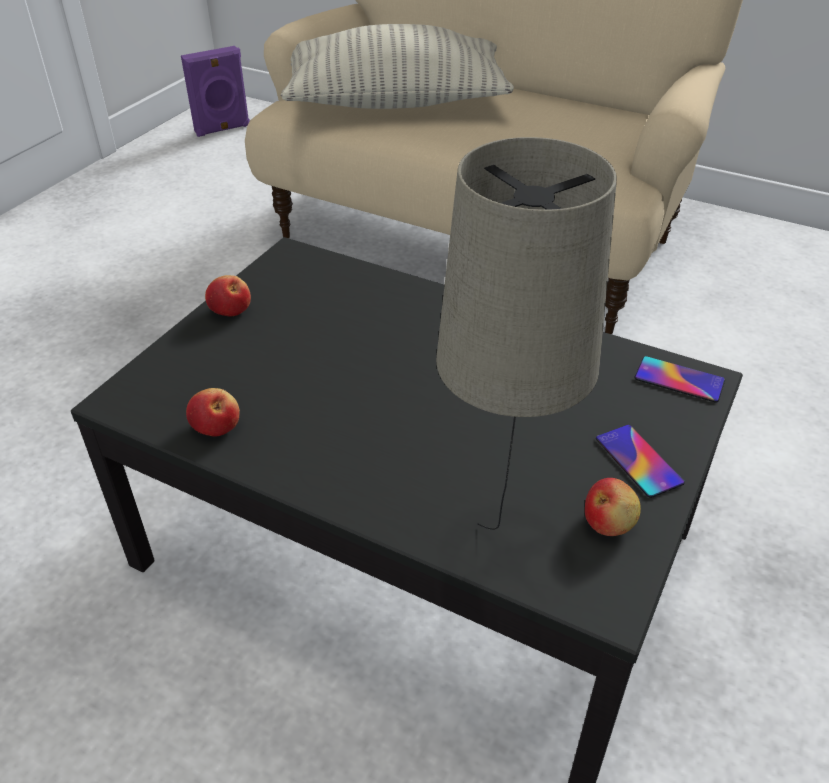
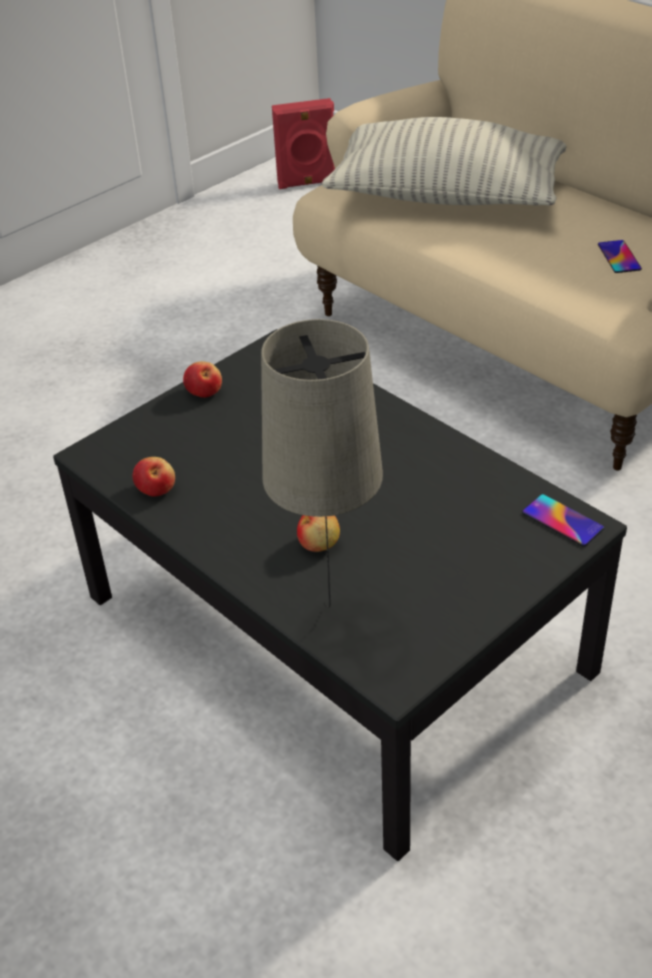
camera: 20 degrees right, 0 degrees up
(223, 129) = (307, 183): purple speaker -> red speaker
(608, 522) = (429, 623): apple -> apple (319, 543)
(638, 461) = (483, 581): phone -> phone (619, 257)

